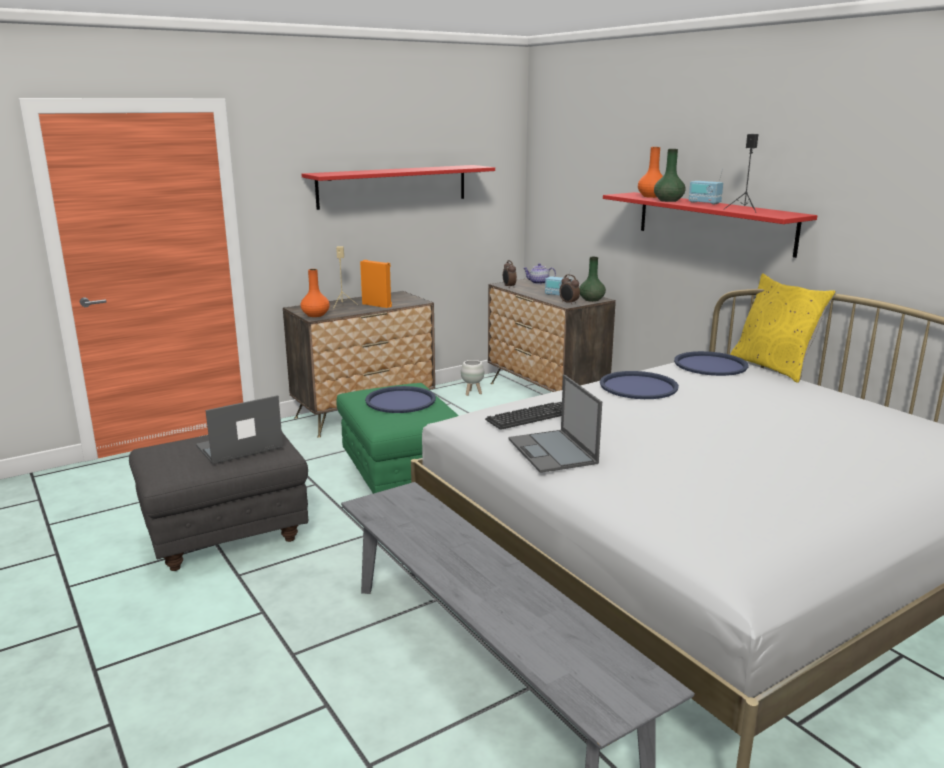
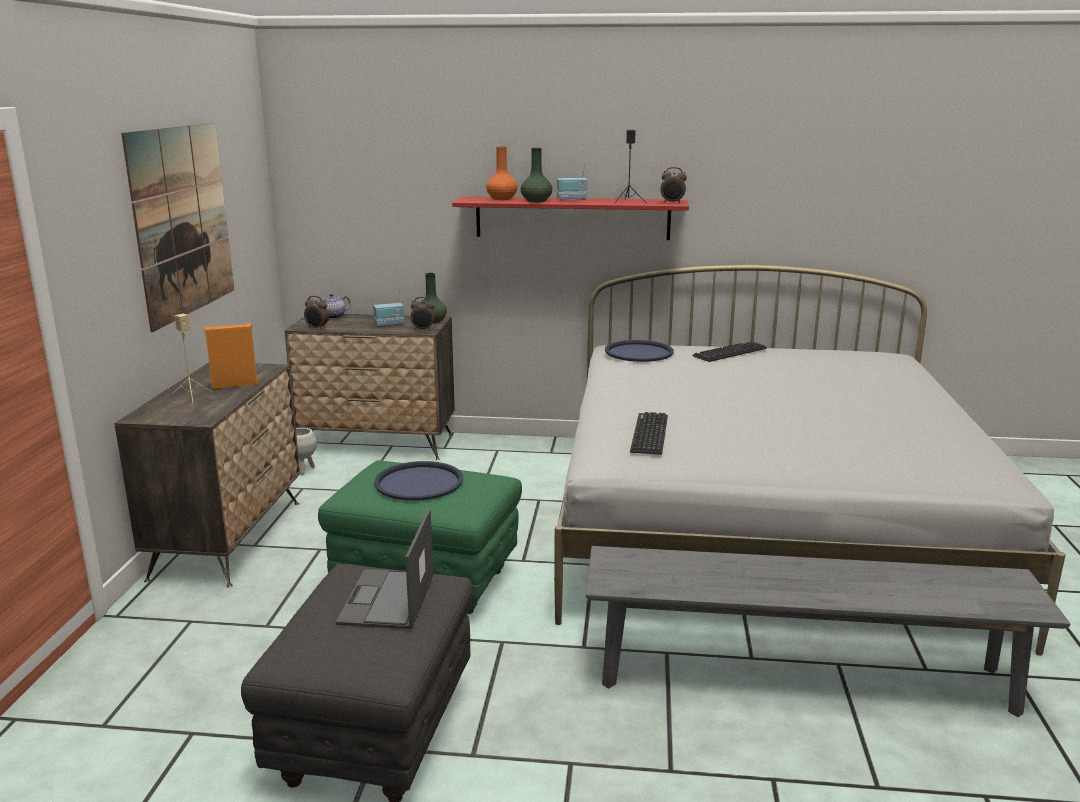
camera: 50 degrees left, 0 degrees up
(315, 315) = (194, 417): orange vase -> none
(393, 186) = (182, 221): red shelf -> picture
(553, 451) = (736, 453): laptop -> none
(638, 386) = (645, 385): blue tray -> none
(773, 367) = (670, 342): yellow pillow -> none
(781, 215) = (672, 203): none -> alarm clock
(797, 389) = (729, 352): none -> keyboard

